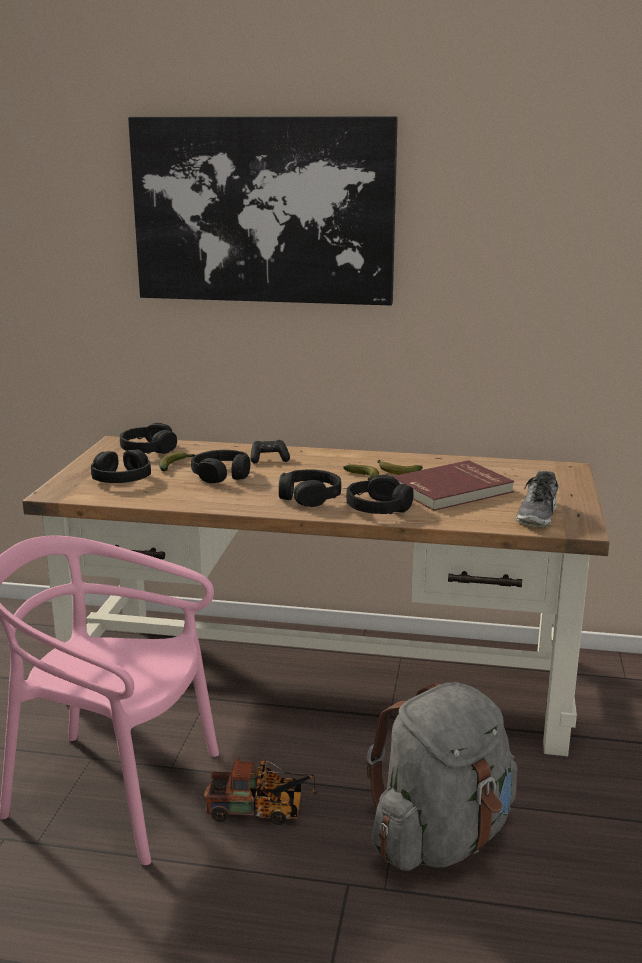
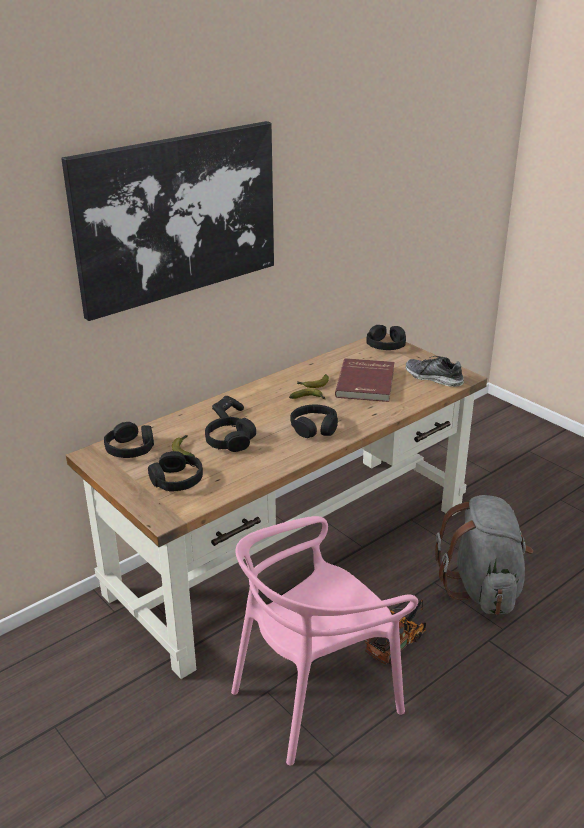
camera: 50 degrees left, 10 degrees up
(378, 507) = (362, 415): black headphones -> black headphones (386, 345)
(538, 515) = (433, 378): shoe -> shoe turned 150 degrees clockwise

